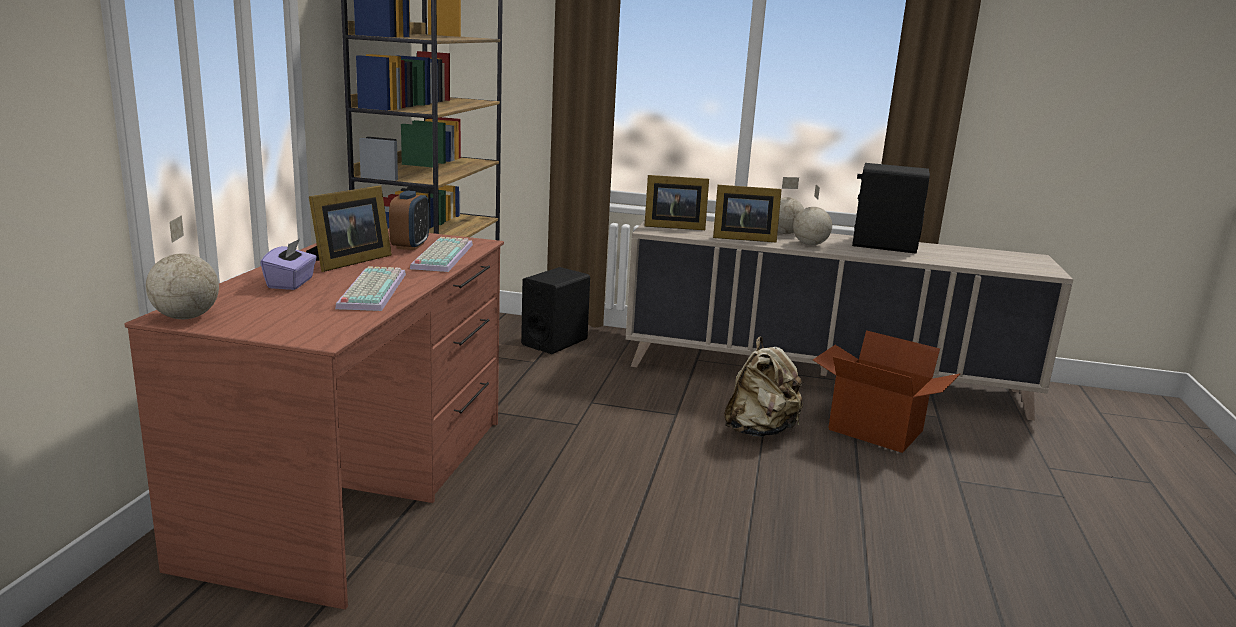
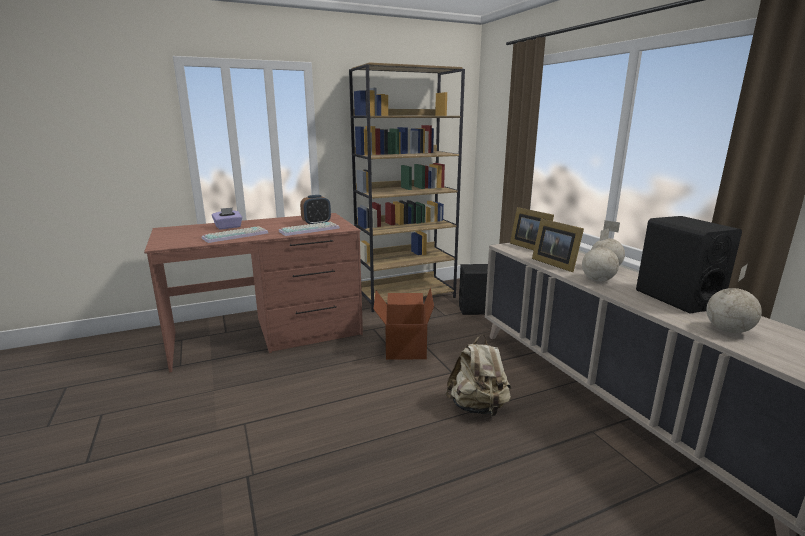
camera: 55 degrees right, 0 degrees up
(187, 317) = (166, 230): globe -> globe (728, 330)
(347, 261) = (273, 224): picture frame -> none
(874, 431) = (565, 457): cardboard box -> cardboard box (404, 347)

